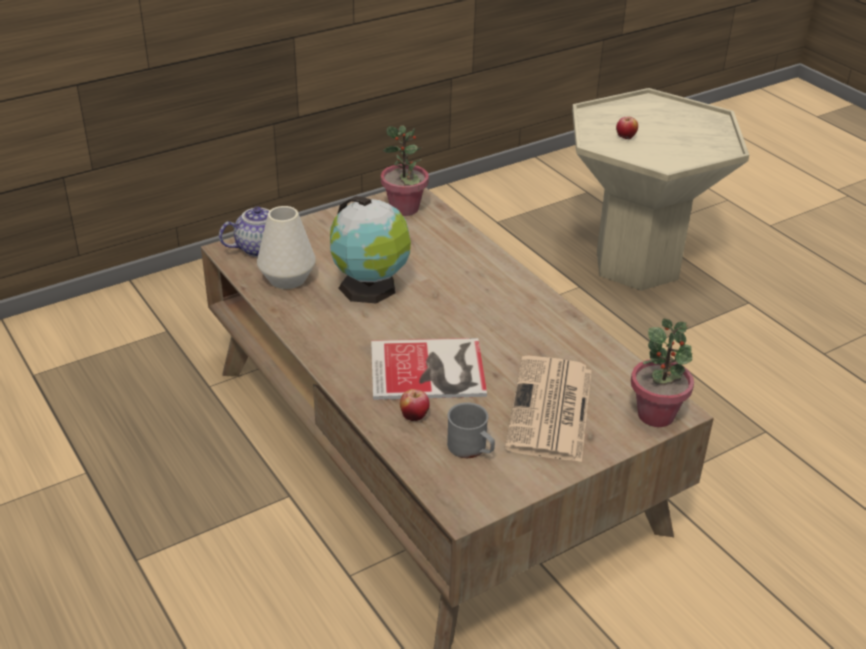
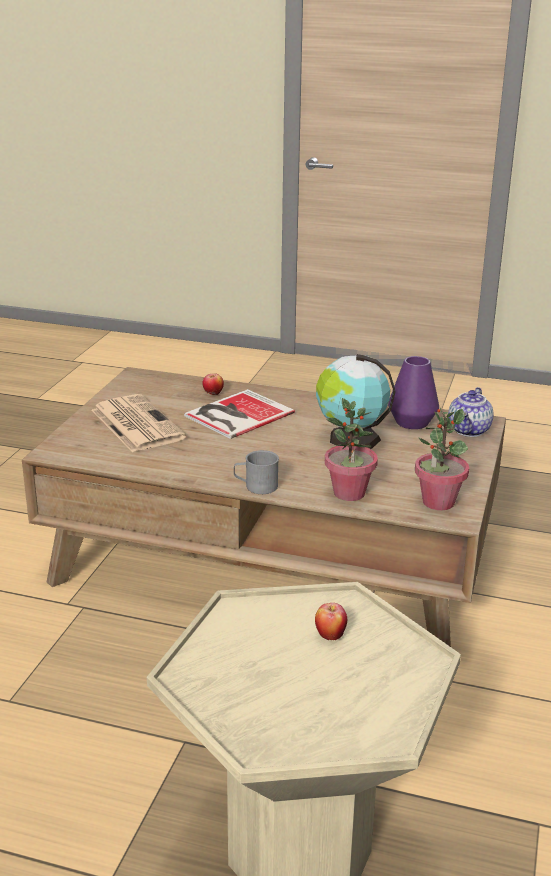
camera: 140 degrees right, 10 degrees down
(287, 278) = (412, 422): white vase -> purple vase
(471, 449) = (161, 394): grey mug -> grey mug (256, 486)
(656, 415) = (63, 446): potted plant -> potted plant (349, 493)

